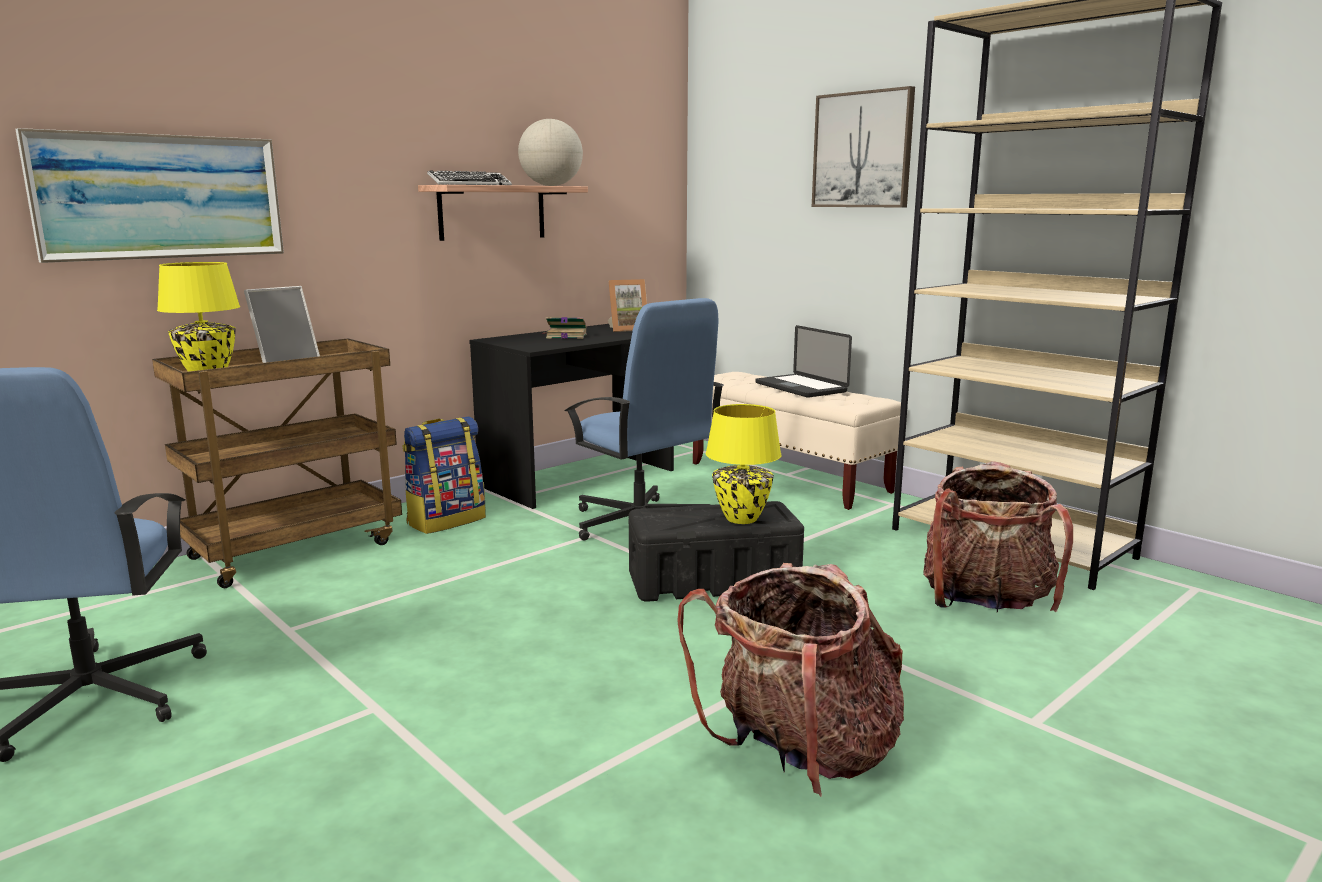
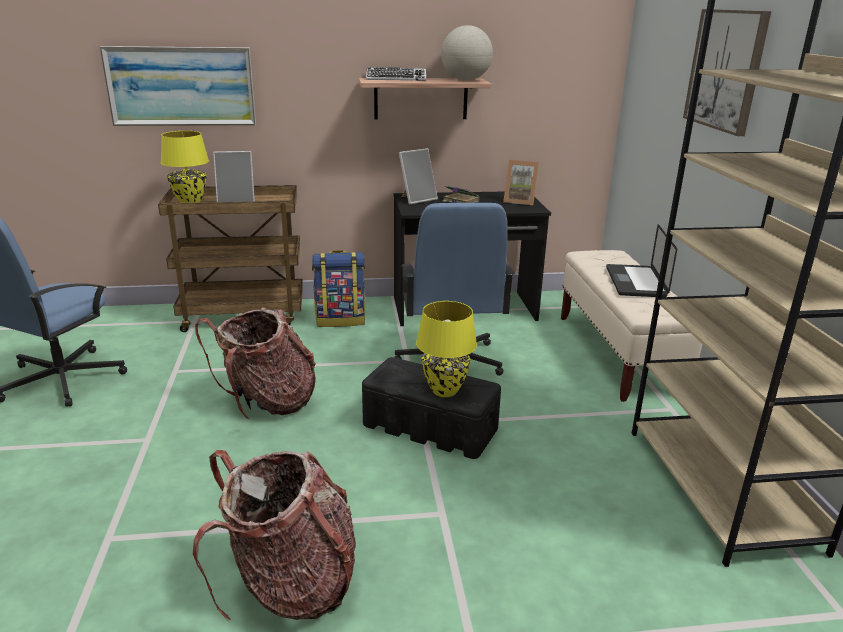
camera: 35 degrees right, 10 degrees up
(512, 340) = (417, 199): none -> picture frame
(986, 602) = (603, 533): backpack -> backpack (267, 403)

